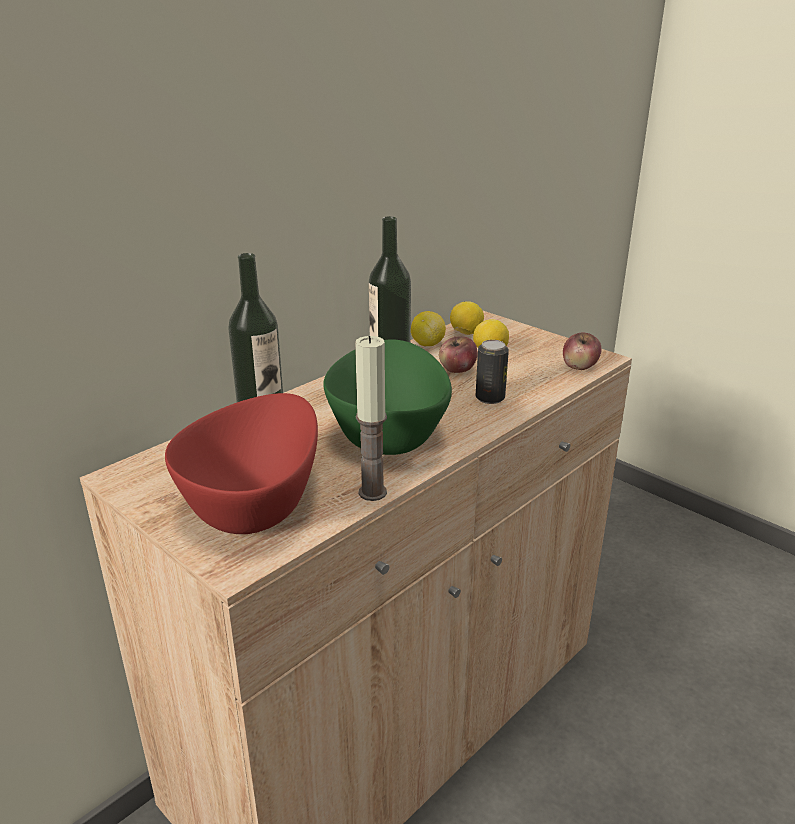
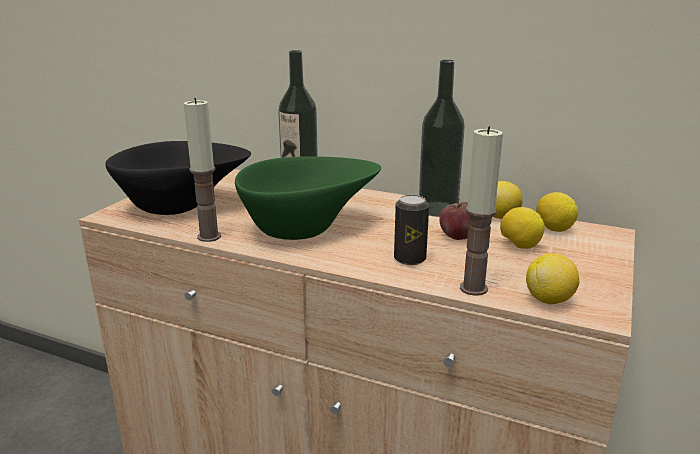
camera: 70 degrees right, 5 degrees down
(256, 503) = (183, 206): red bowl -> black bowl
(553, 386) = (473, 288): none -> candle
(580, 366) = (549, 300): apple -> lemon

